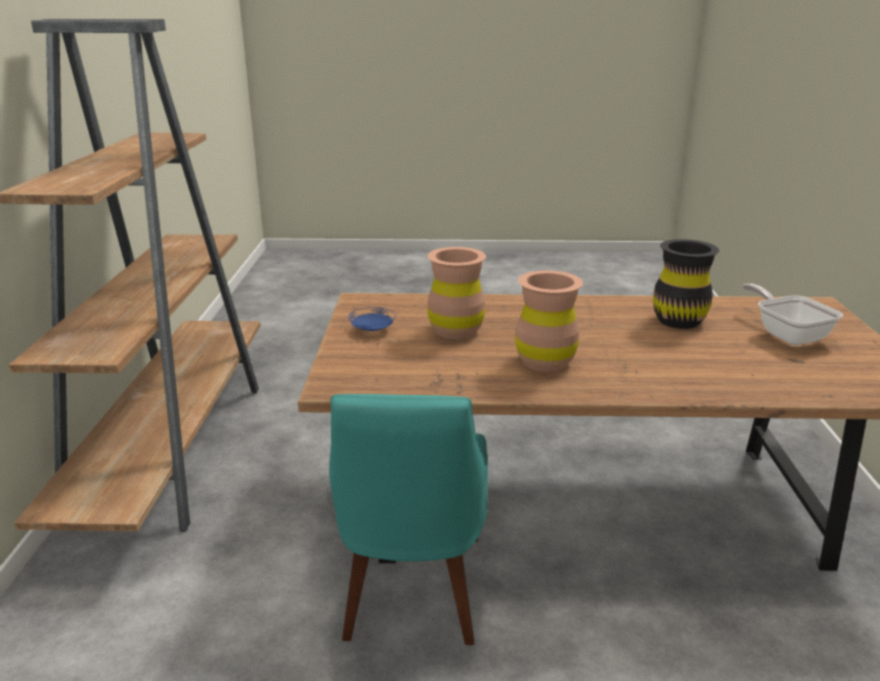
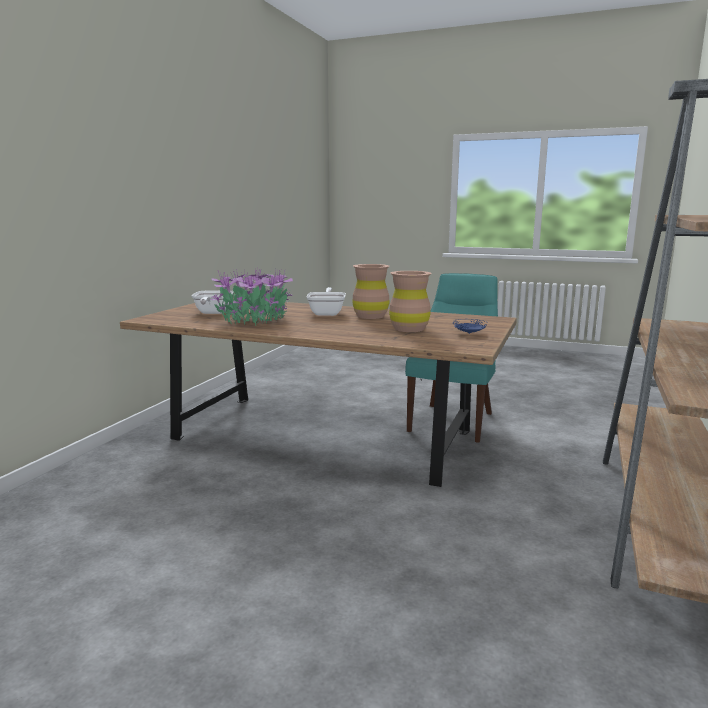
camera: 160 degrees left, 10 degrees down
(627, 363) = (327, 313): none -> frying pan
(678, 320) = (255, 321): black vase -> potted plant

